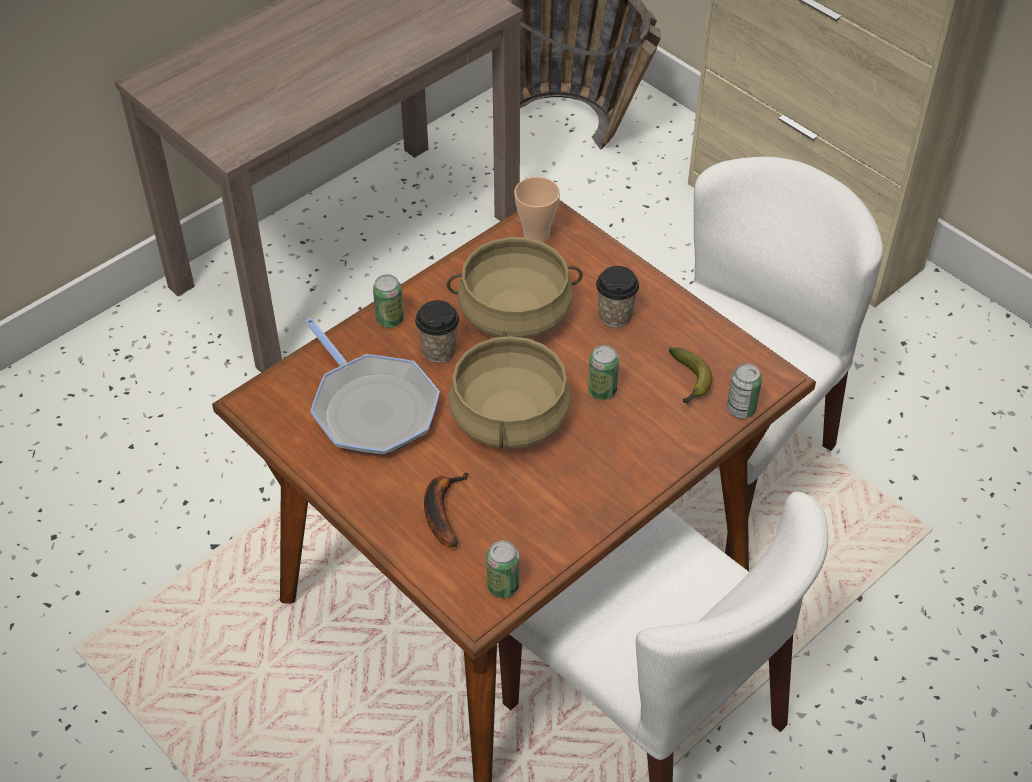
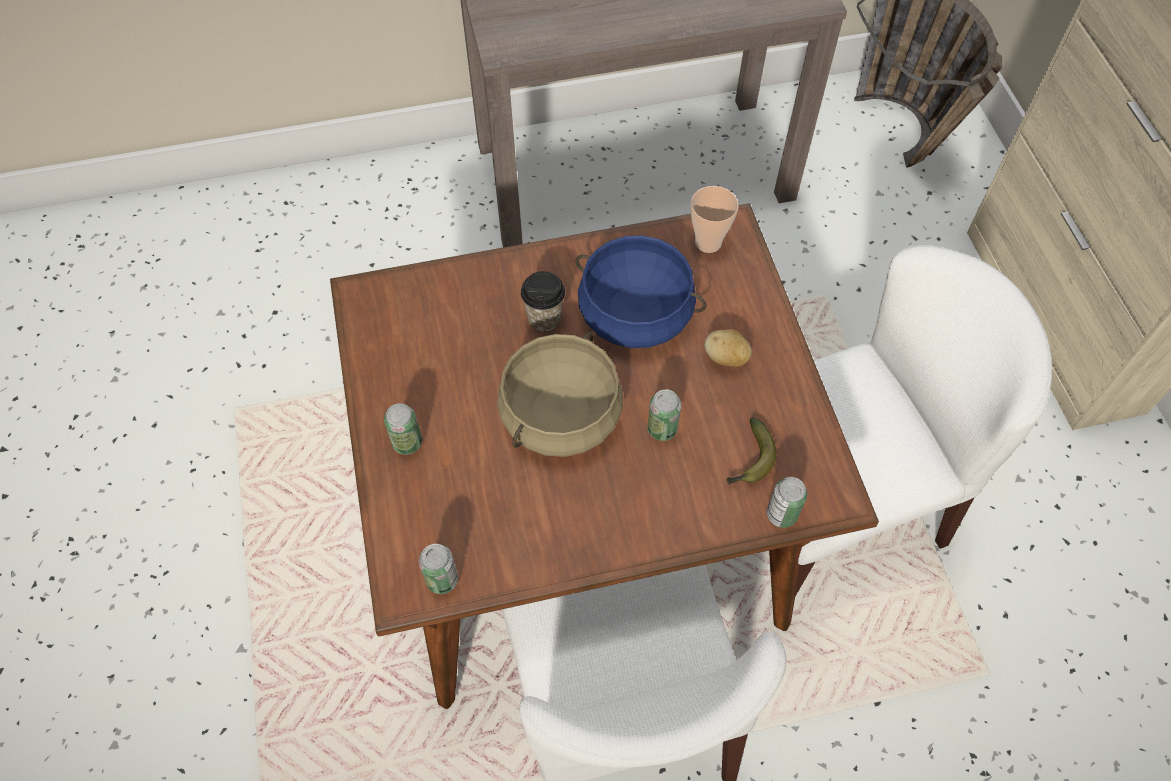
camera: 30 degrees right, 10 degrees up
(371, 408) = (450, 346): frying pan -> none
(390, 320) = (523, 268): can -> can (407, 442)
(441, 510) = (441, 476): banana -> none
(515, 313) = (636, 313): beige cooking pot -> blue cooking pot
(615, 316) = (726, 358): cup -> potato

